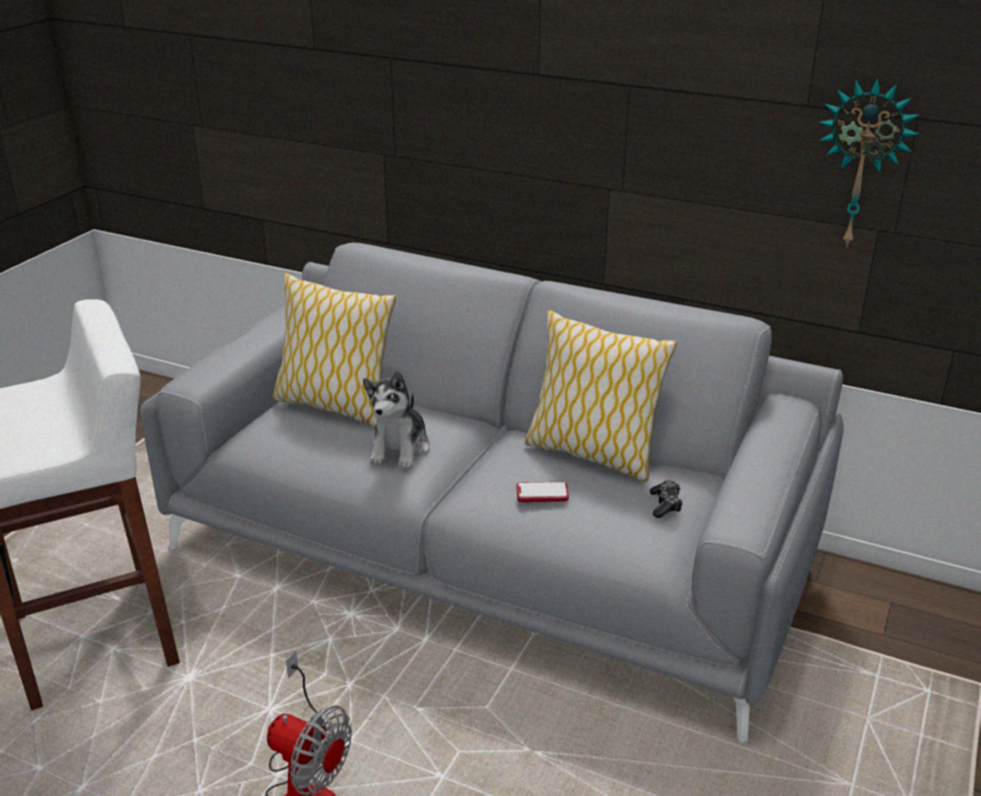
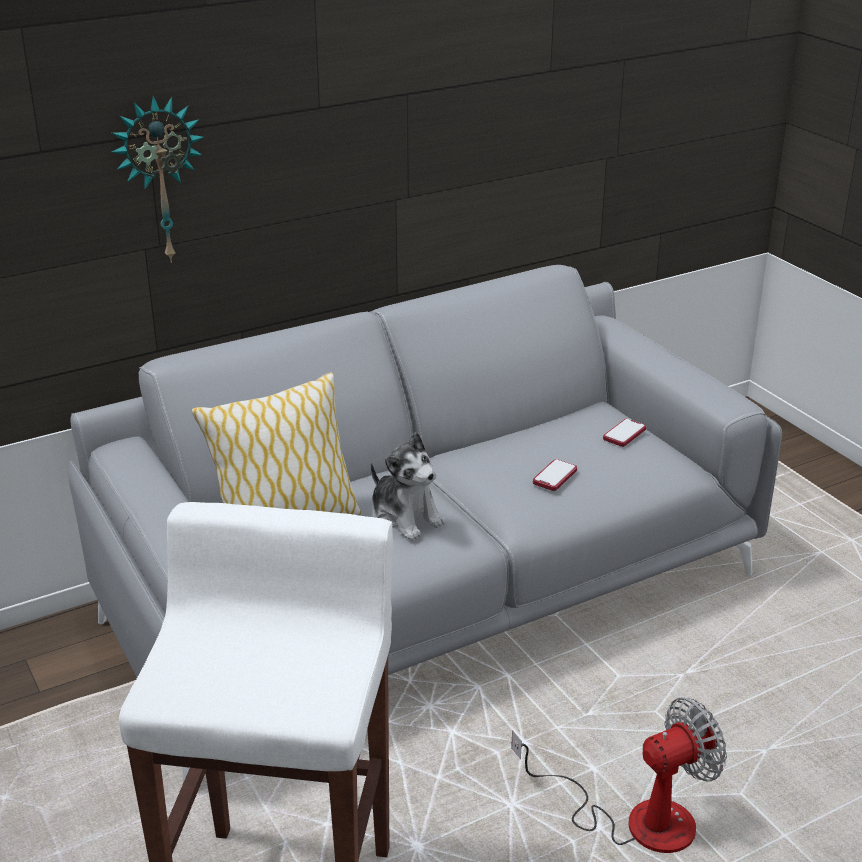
camera: 55 degrees left, 0 degrees up
(592, 453) = (523, 434): pillow -> none
(665, 505) = (624, 434): game controller -> phone
(862, 164) = (595, 107): wall clock -> wall clock (159, 179)

